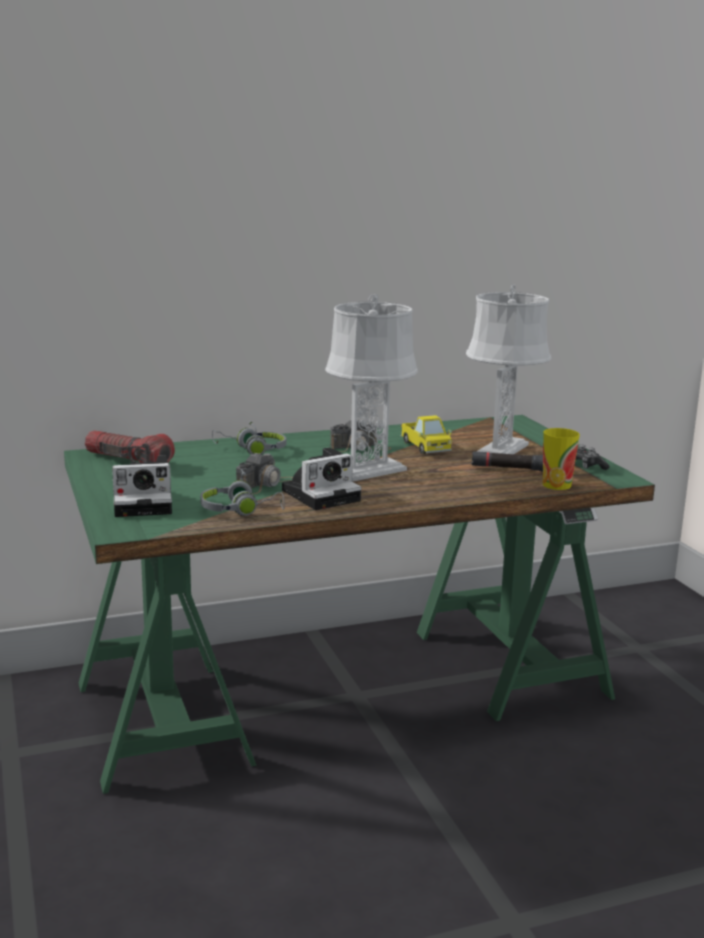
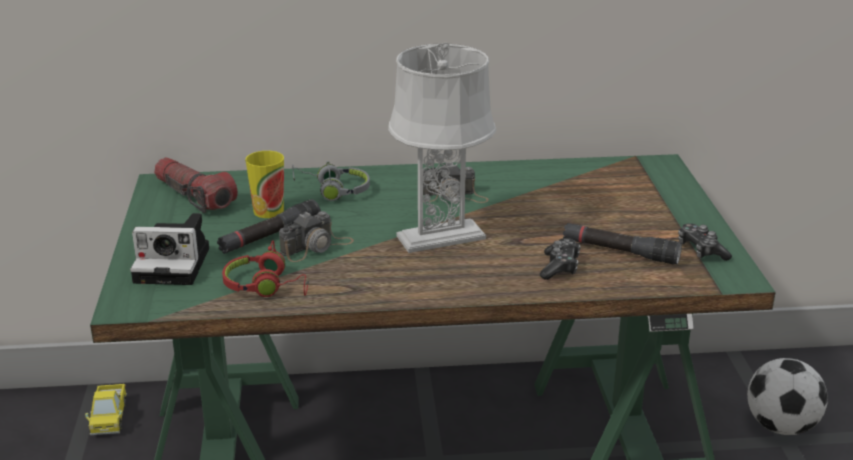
camera: 15 degrees right, 10 degrees up
(218, 480) = (270, 236): none -> black flashlight
(241, 510) = (267, 286): grey headphones -> red headphones
(323, 495) = (369, 270): camera -> none
(425, 447) = (529, 202): toy truck -> toy truck (109, 418)
(479, 482) = (560, 267): none -> game controller
(501, 450) = (616, 215): grey table lamp -> none
(556, 485) = (650, 281): cup -> cup (268, 211)
(630, 639) = (781, 426): none -> football

